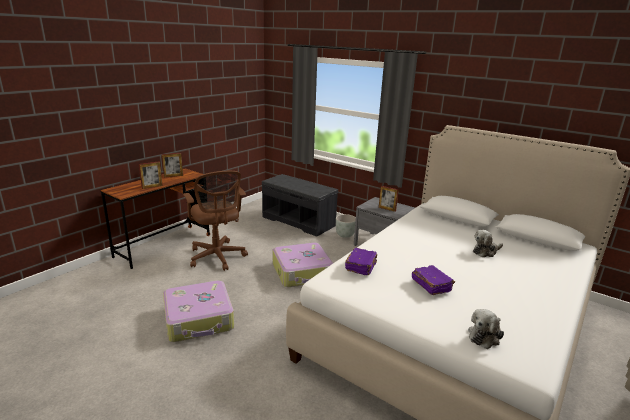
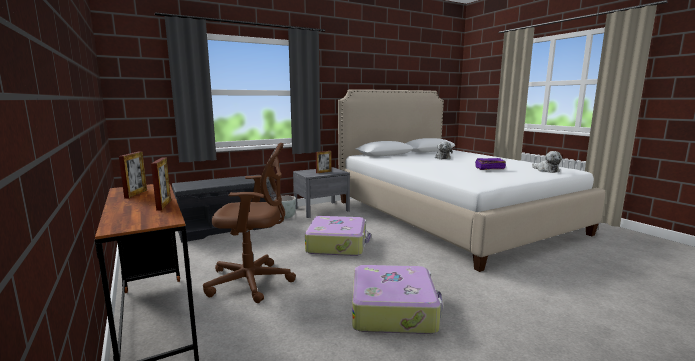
camera: 65 degrees left, 10 degrees down
(361, 267) = (460, 175): purple book -> none

